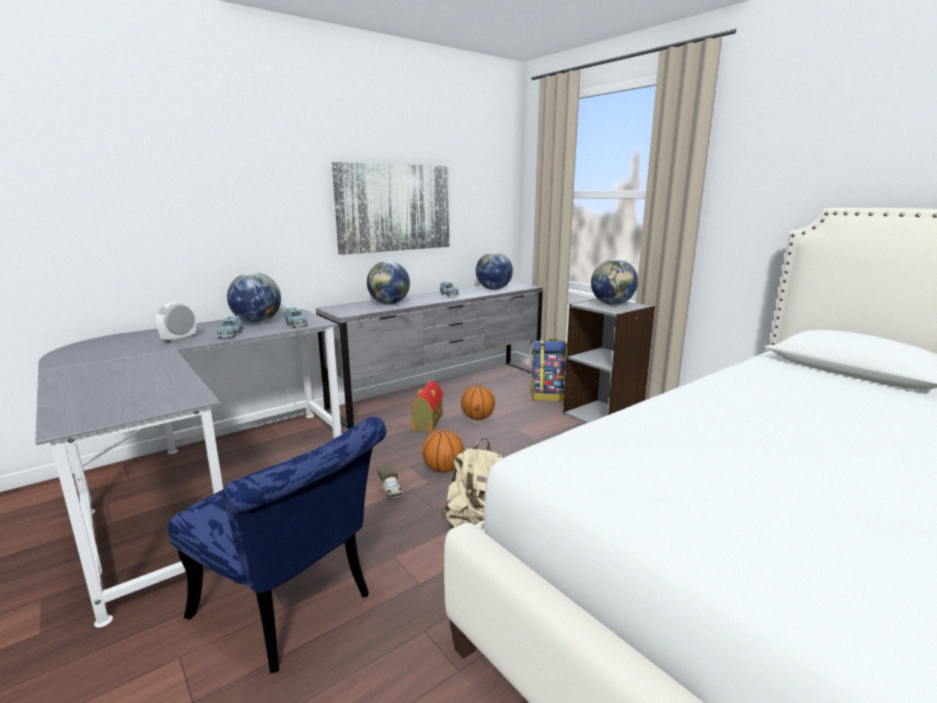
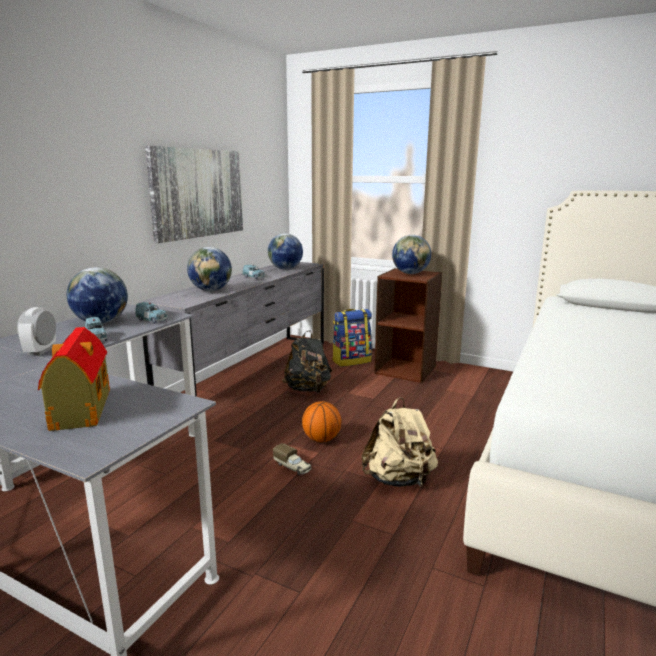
camera: 25 degrees left, 0 degrees up
(293, 611) = (310, 592): blue chair -> none
(427, 422) = (266, 402): toy house -> toy house (81, 410)
(478, 418) = (308, 390): basketball -> black backpack
(603, 415) = (406, 370): grey bookcase -> brown bookcase

